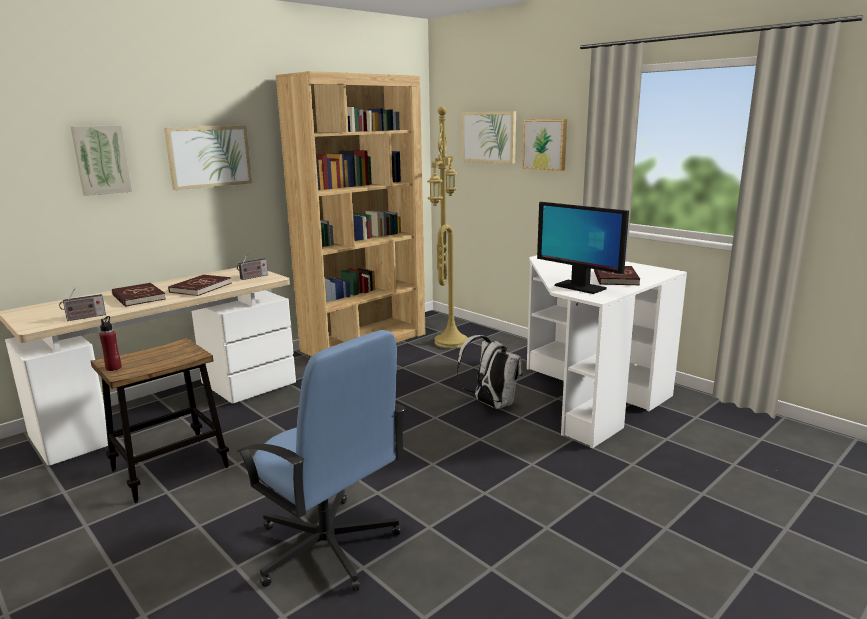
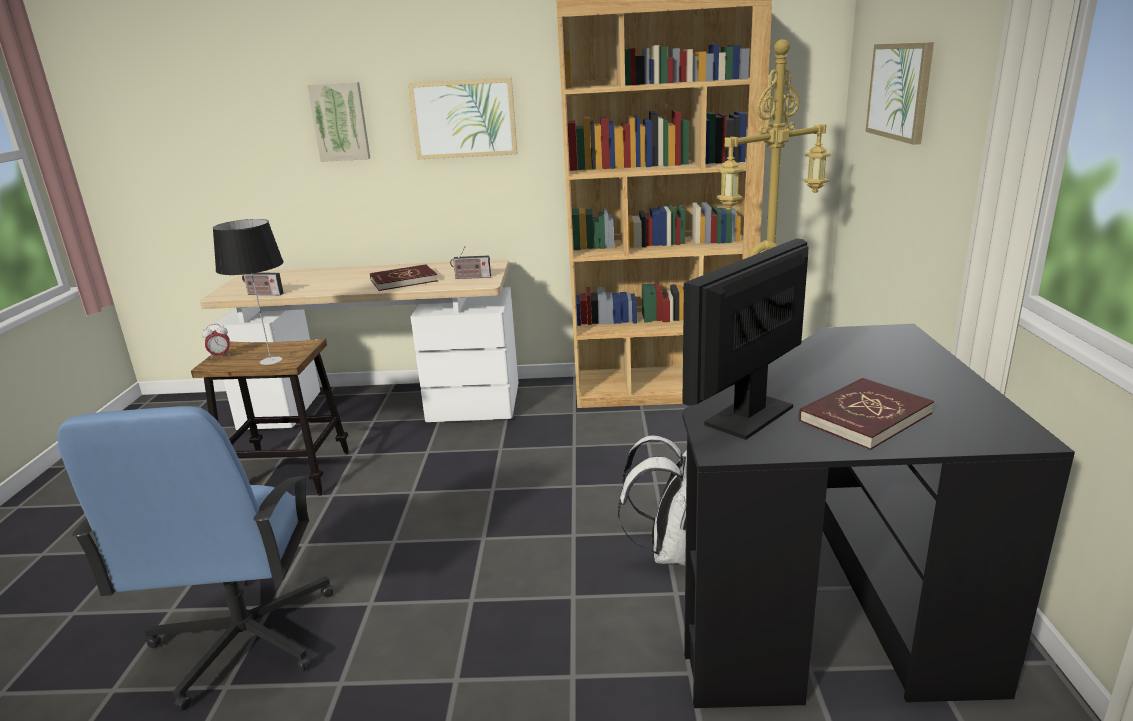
camera: 45 degrees right, 5 degrees up
(113, 368) = (220, 356): red bottle -> alarm clock
(138, 297) = (341, 280): red book -> none
(174, 359) = (270, 361): none -> table lamp
(545, 144) = (959, 111): picture -> none
(579, 287) = (749, 415): monitor -> monitor turned 45 degrees clockwise
(585, 395) = (835, 607): white desk -> black desk

